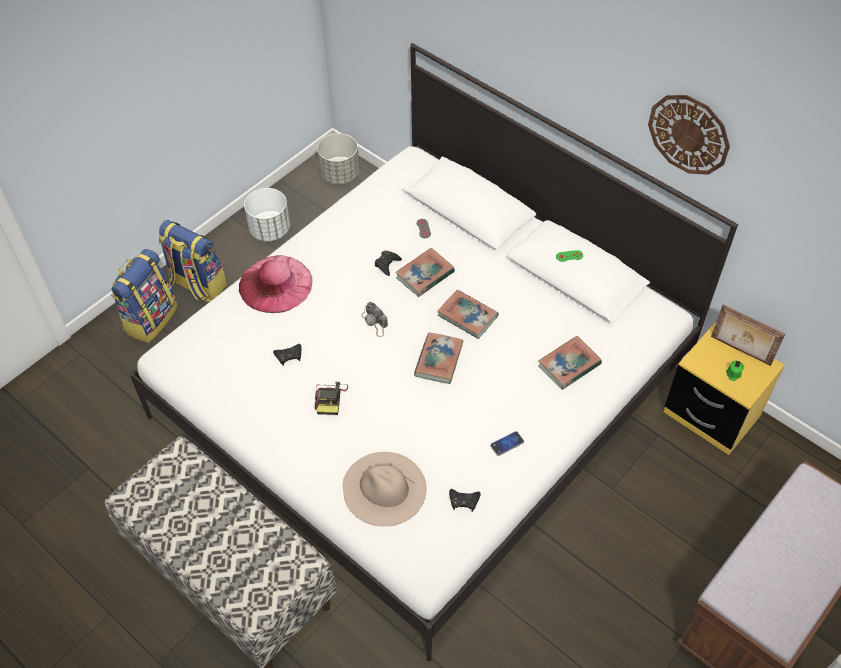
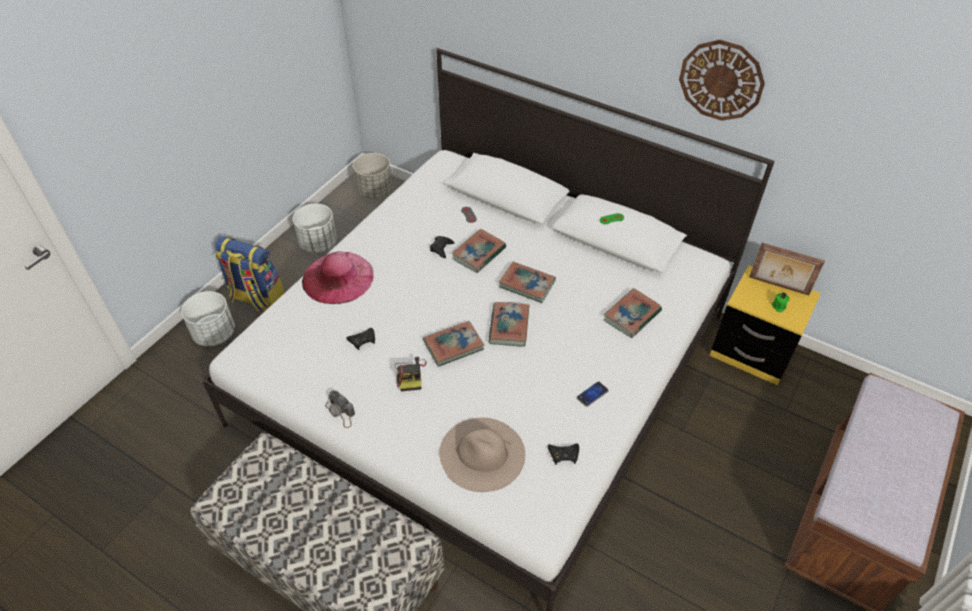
camera: 10 degrees left, 5 degrees down
(150, 318) = (214, 333): backpack -> white planter
(375, 322) = (440, 300): camera -> camera (340, 412)
(378, 373) = (453, 346): none -> book

